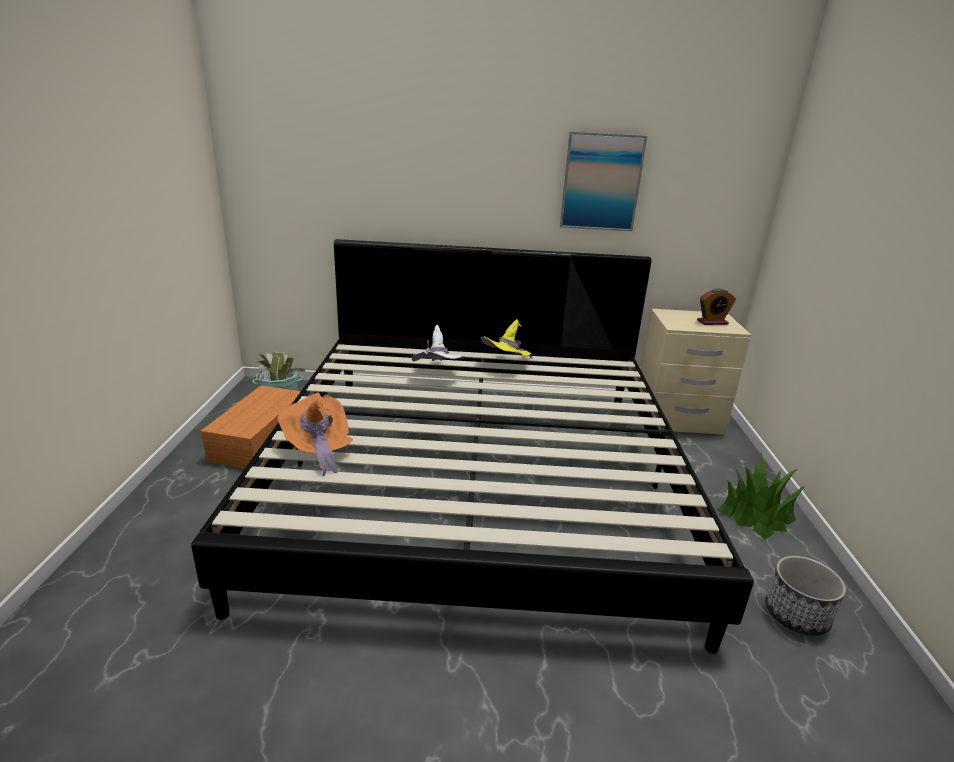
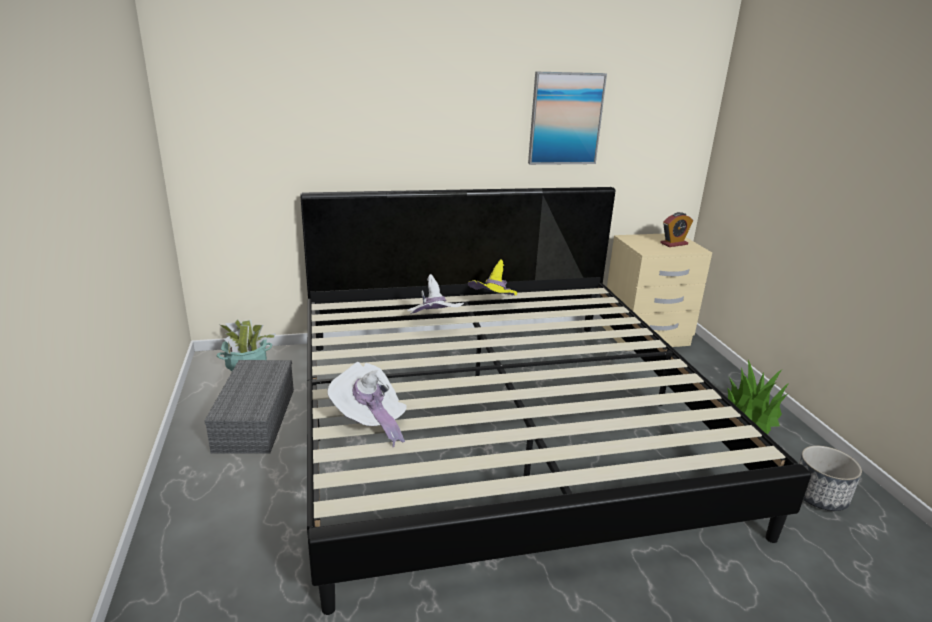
camera: 15 degrees left, 0 degrees up
(259, 438) = (254, 418): orange storage box -> grey storage box
(318, 450) = (370, 421): orange hat -> white hat

